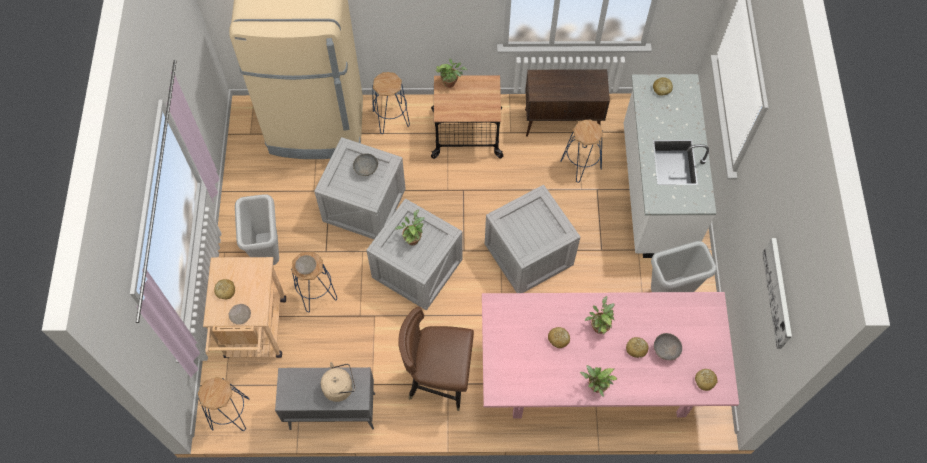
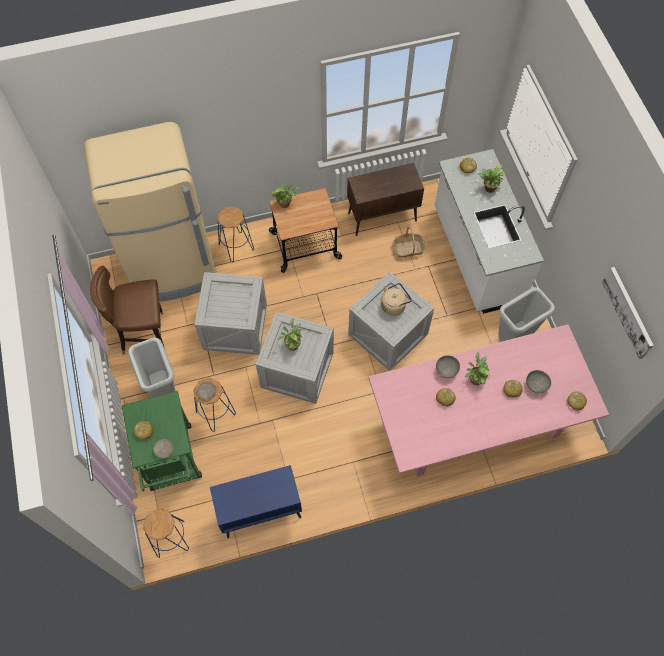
camera: 15 degrees left, 0 degrees up
(255, 334) = (172, 463): beige cart -> green cart
(331, 411) = (260, 512): grey cabinet -> blue cabinet
(340, 387) = (269, 489): beige kettle -> beige kettle (394, 305)
(366, 169) = (234, 294): grey bowl -> grey bowl (446, 370)
(439, 380) = (344, 461): brown chair -> brown chair (145, 335)
(581, 165) = (409, 248): blue stool -> basket
(595, 386) = (488, 431): potted plant -> potted plant (488, 189)

